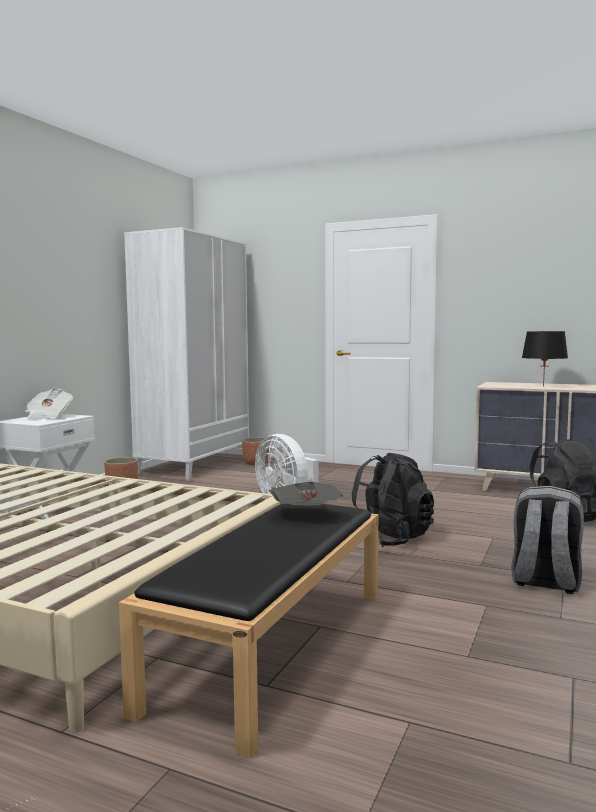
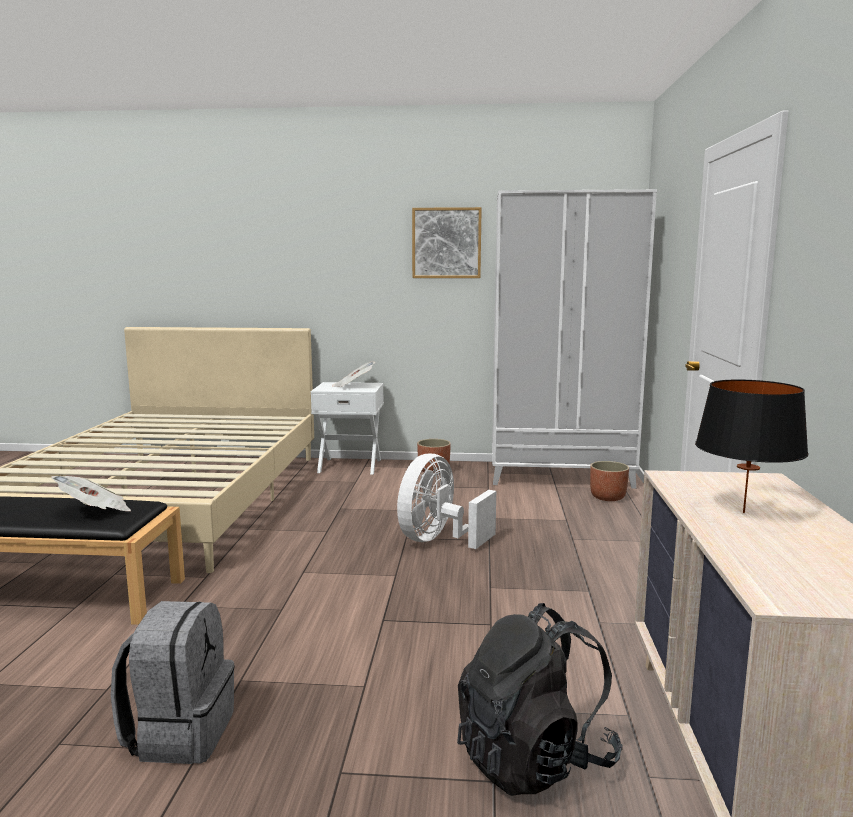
camera: 70 degrees right, 5 degrees up
(90, 268) = (446, 243): none -> picture
(389, 539) = (325, 612): black backpack -> none

